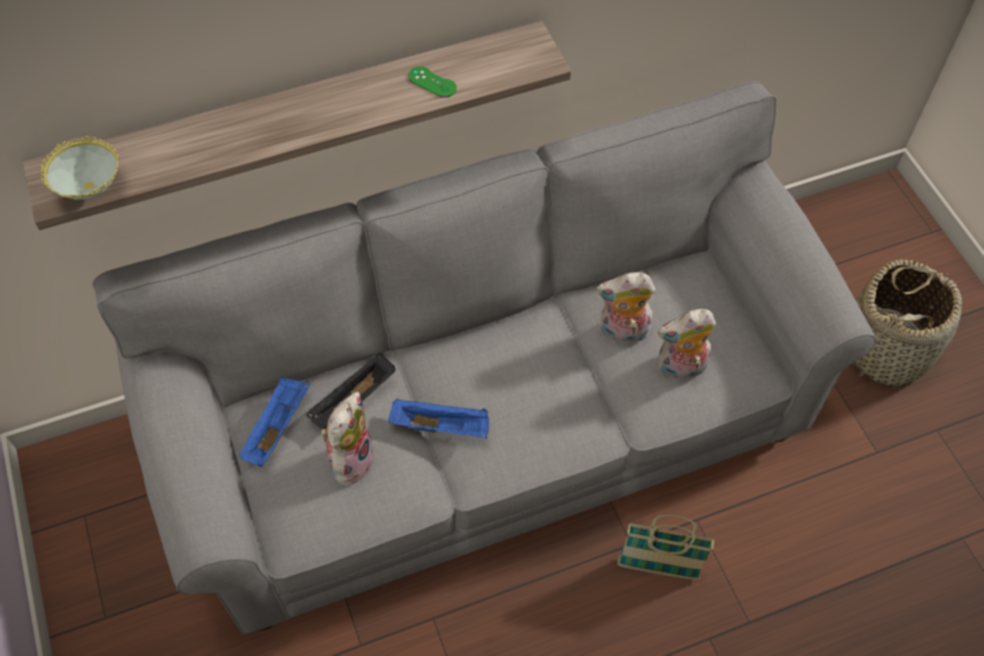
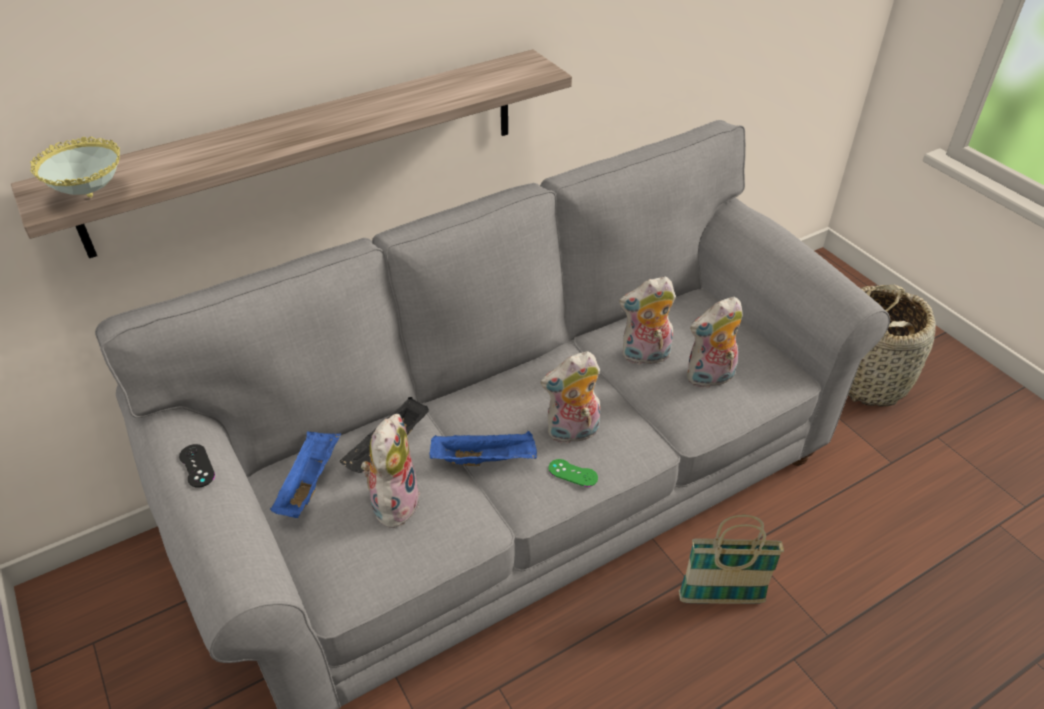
camera: 10 degrees left, 15 degrees down
(176, 418) = (197, 466): none -> black game controller
(432, 82) = (441, 93): green game controller -> green game controller (573, 473)
(530, 409) = (572, 433): none -> plush toy

